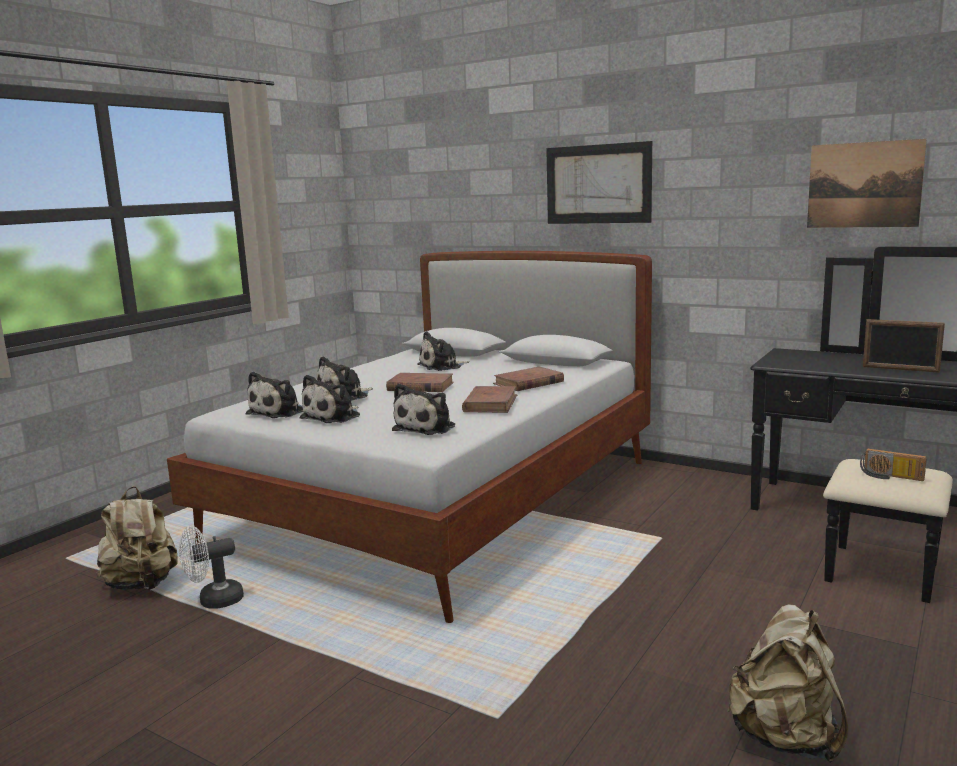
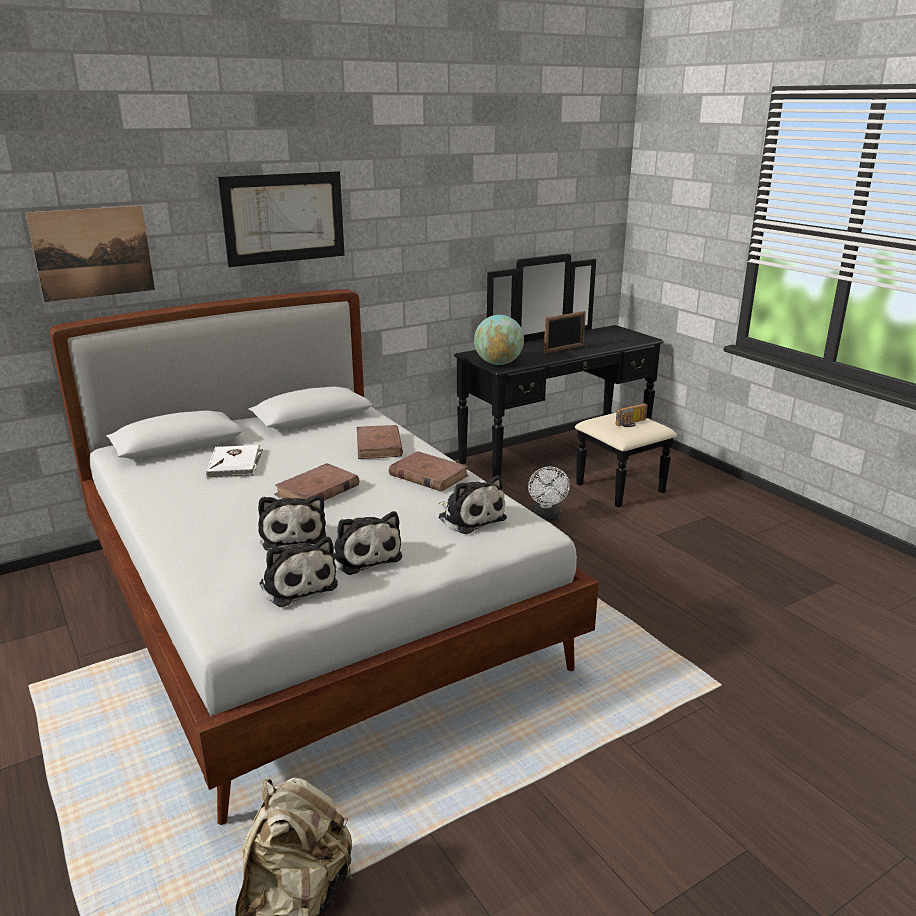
camera: 65 degrees left, 10 degrees up
(214, 601) = (406, 825): white fan -> white fan (546, 517)
(442, 366) = (235, 464): plush toy -> white book
(779, 361) = (498, 363): none -> globe
(785, 738) = (778, 588): beige backpack -> none
(864, 185) = (503, 211): picture -> picture (93, 253)

